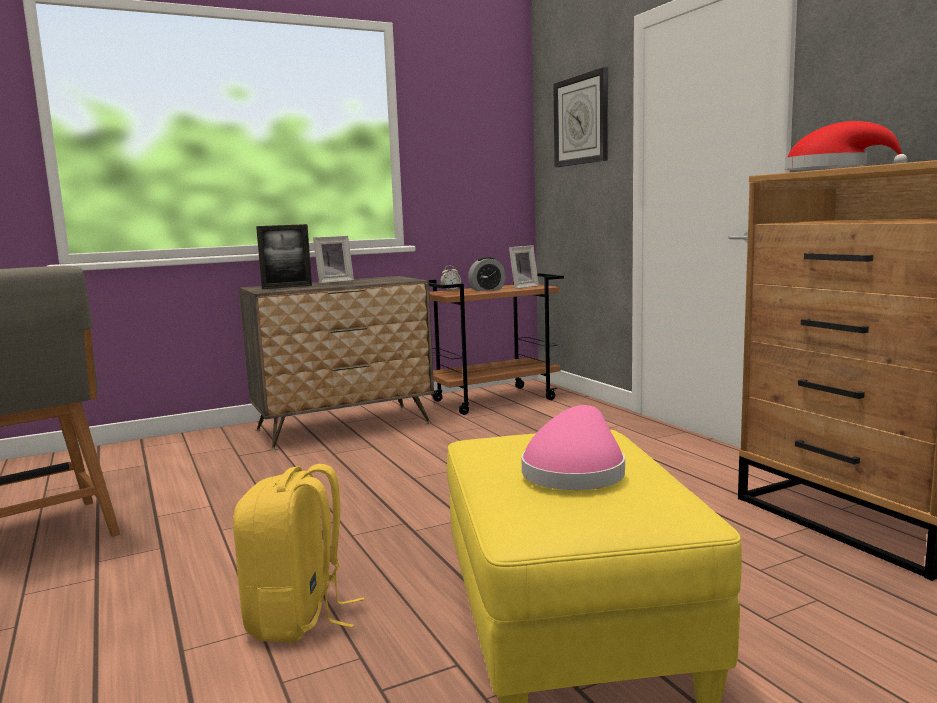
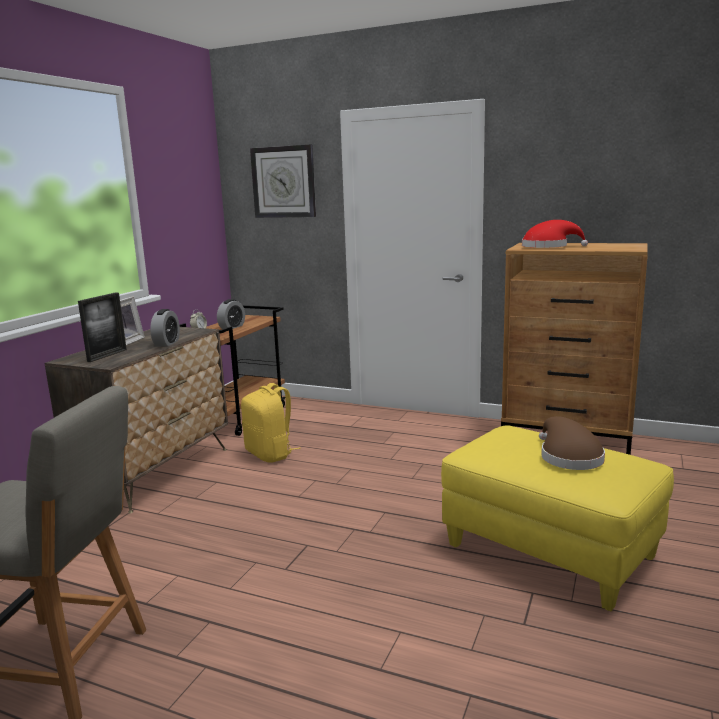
camera: 40 degrees left, 5 degrees up
(298, 618) = (409, 614): yellow backpack -> yellow backpack (270, 454)
(353, 284) = (167, 343): none -> alarm clock
(522, 287) = (251, 320): picture frame -> none
(575, 472) = (568, 457): pink hat -> brown hat

